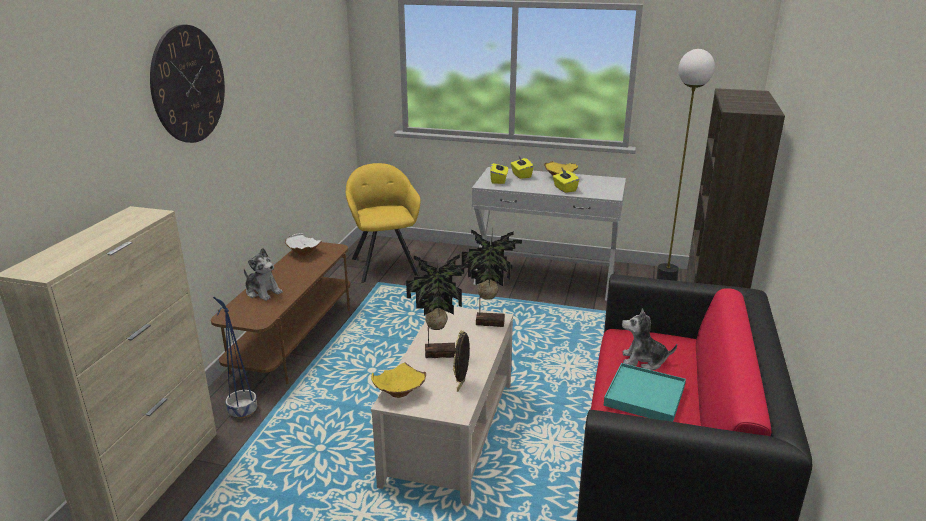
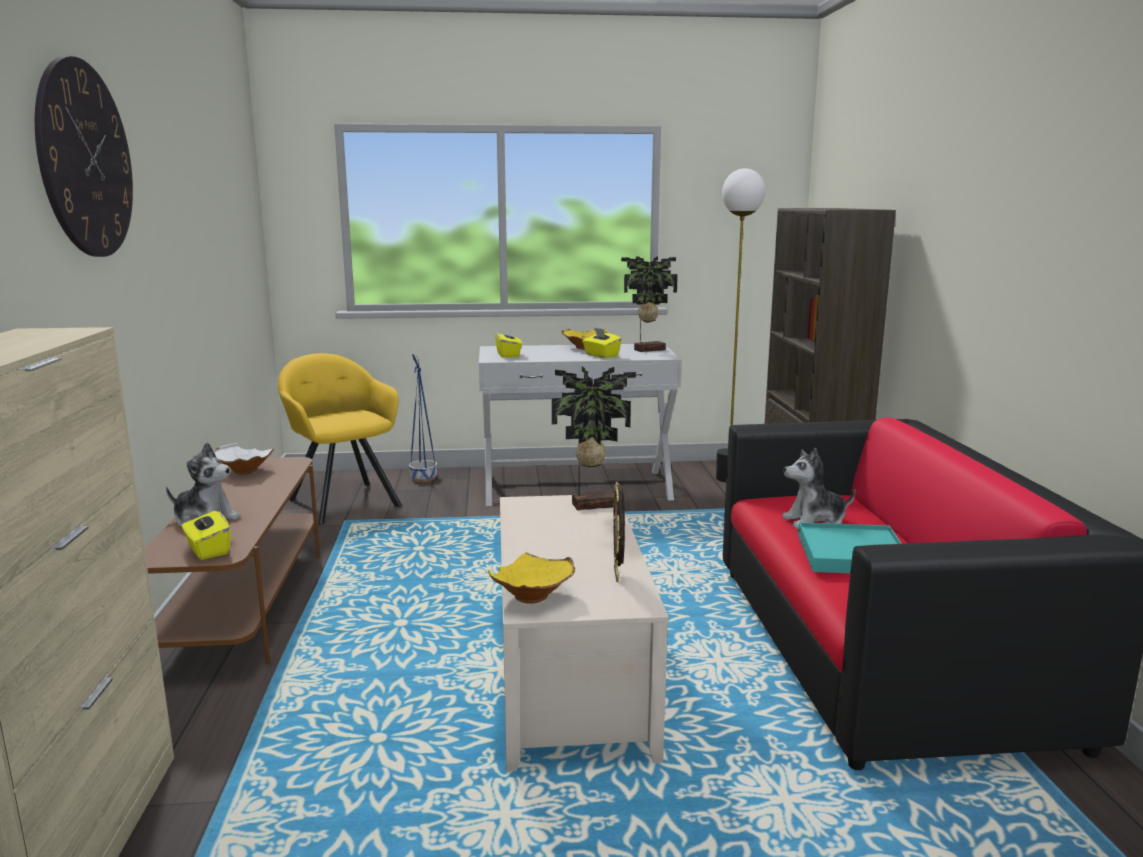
camera: 20 degrees left, 10 degrees down
(242, 411) = (206, 716): blue planter -> blue planter (423, 478)
(439, 352) = (551, 545): potted plant -> potted plant (648, 350)
(521, 175) = (532, 349): yellow tissue box -> yellow tissue box (208, 550)

